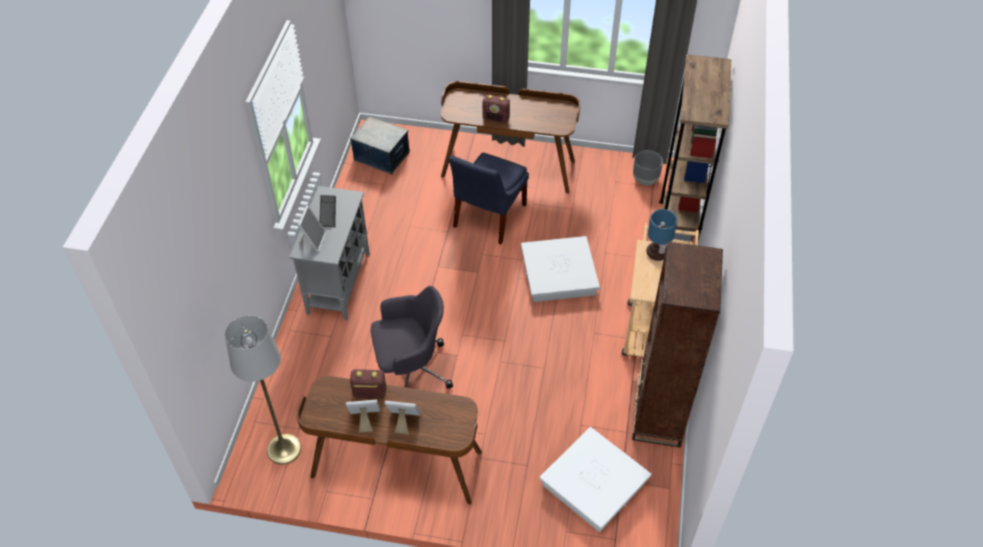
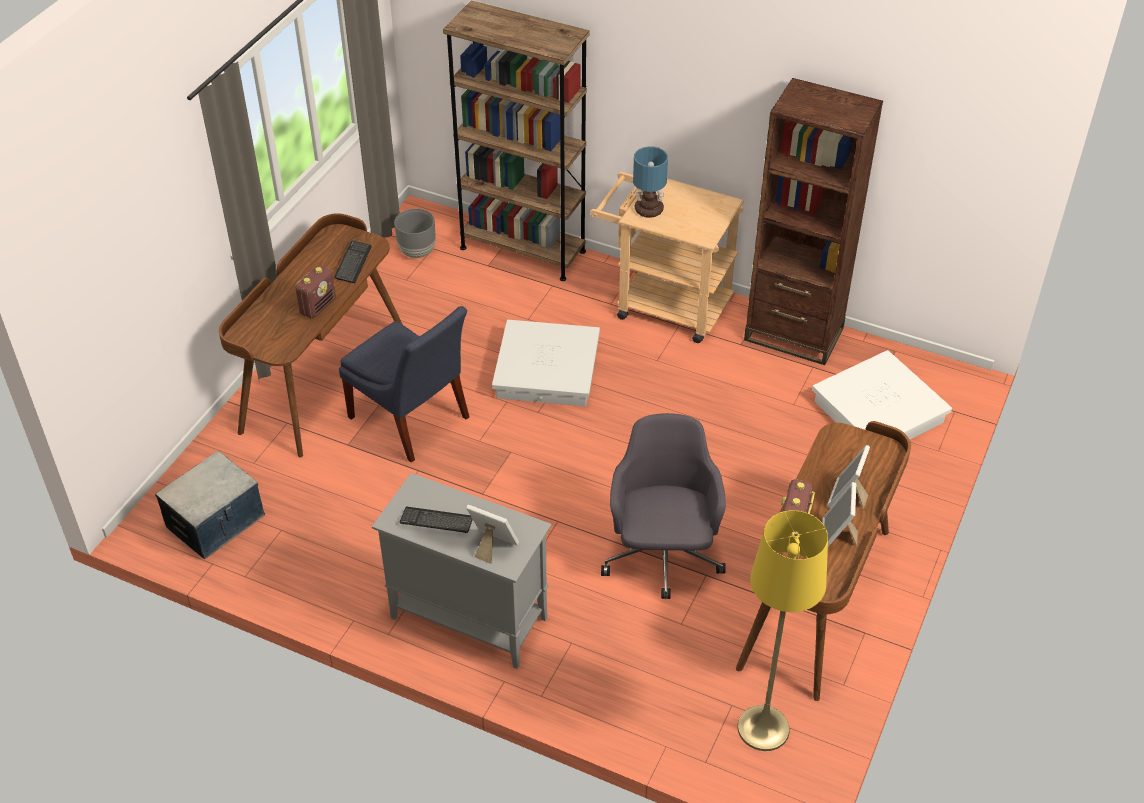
camera: 75 degrees left, 5 degrees down
(284, 449) = (763, 728): grey floor lamp -> yellow floor lamp
(542, 123) = (353, 263): none -> keyboard

